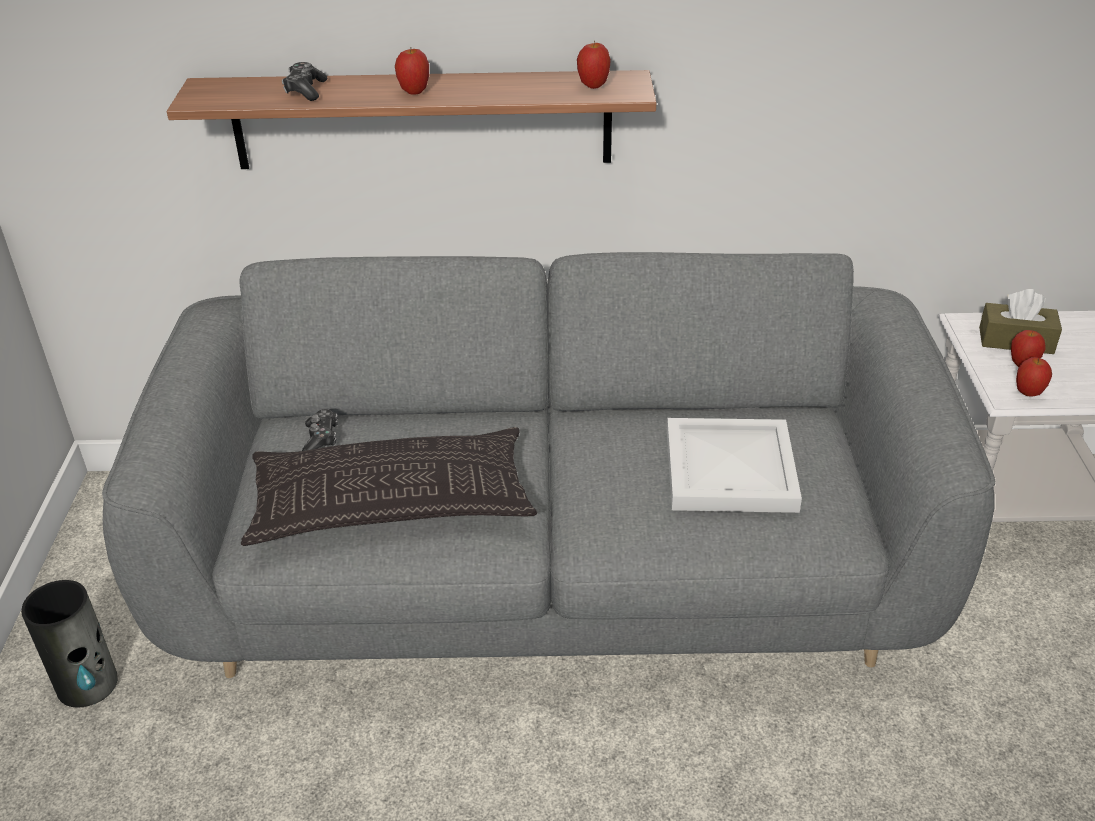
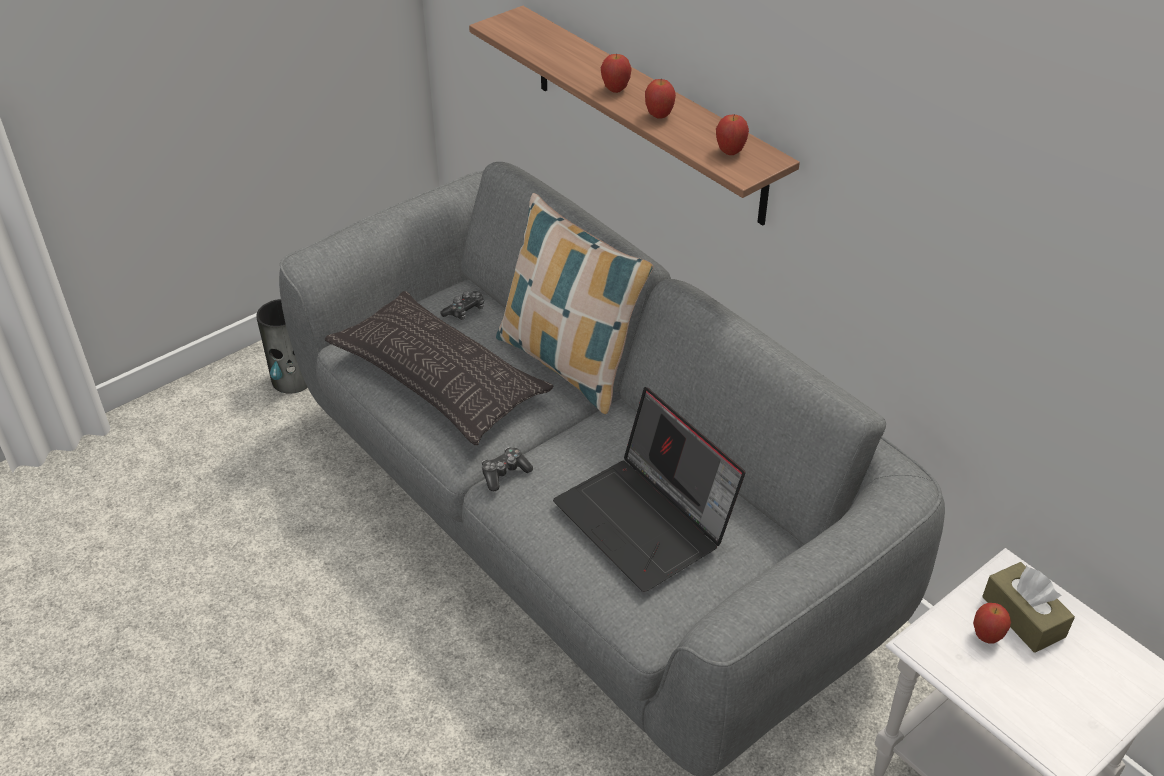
camera: 50 degrees right, 5 degrees up
(305, 90) = (561, 52): game controller -> game controller (504, 473)
(477, 415) = (568, 363): none -> pillow
(732, 468) = (647, 521): white tray -> laptop
(1028, 393) = (943, 657): apple -> apple (659, 116)

